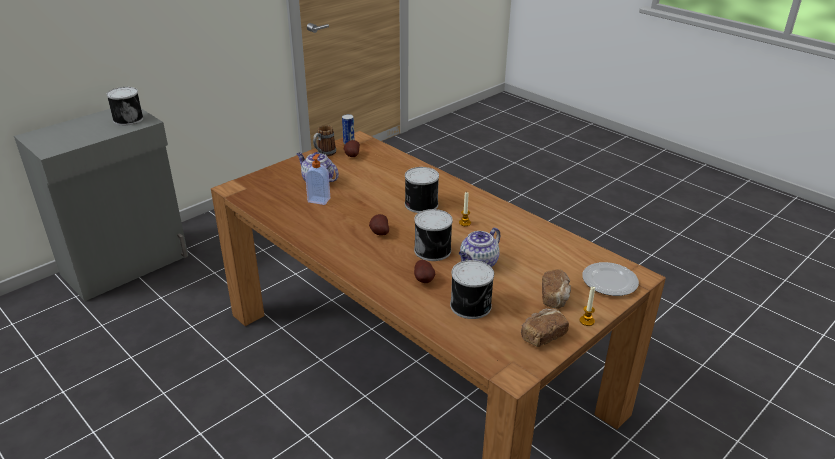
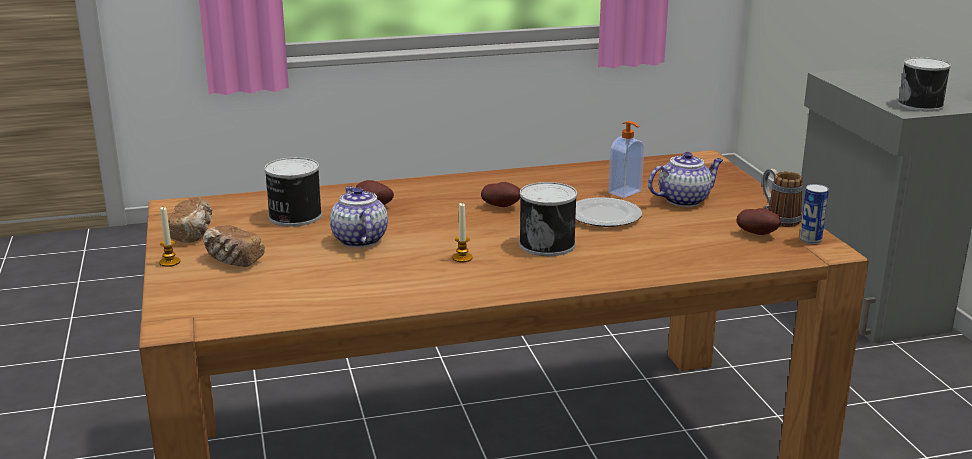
camera: 120 degrees right, 10 degrees down
(433, 250) = (424, 225): can -> none
(609, 282) = (199, 301): plate -> plate (604, 216)

